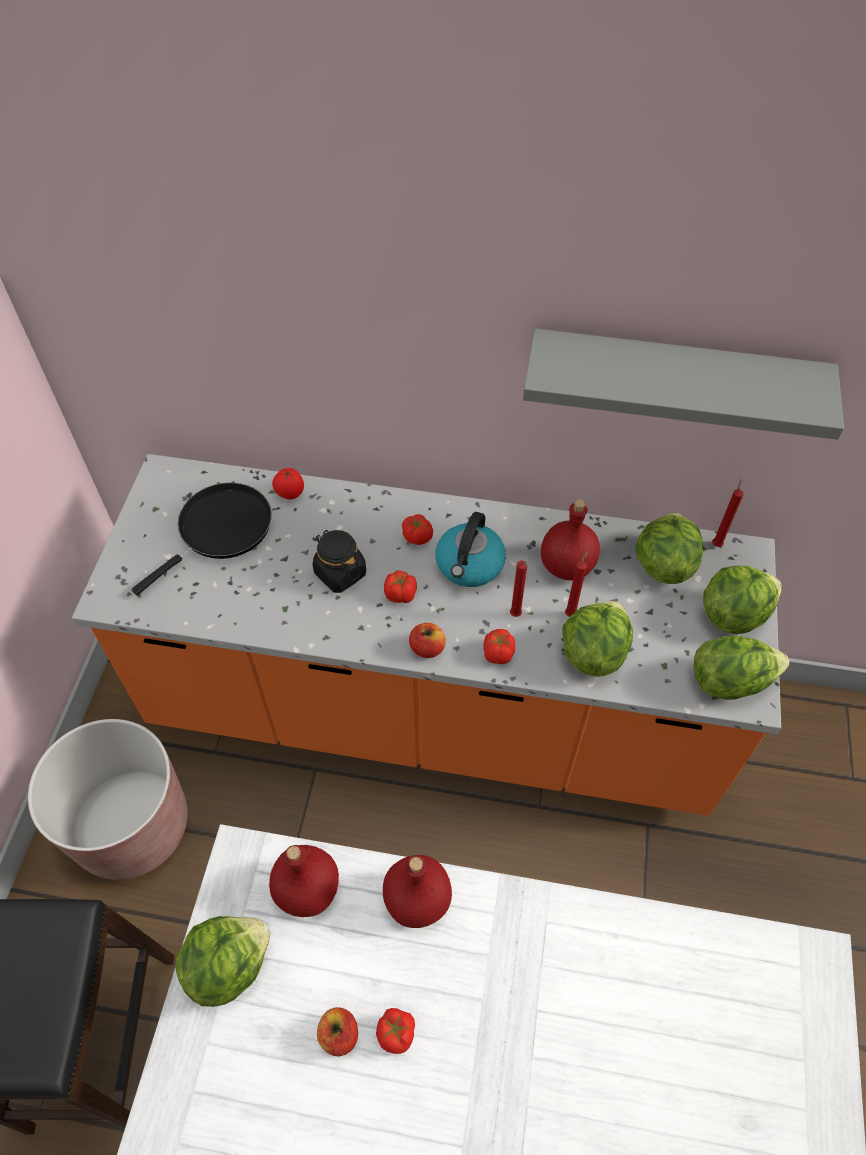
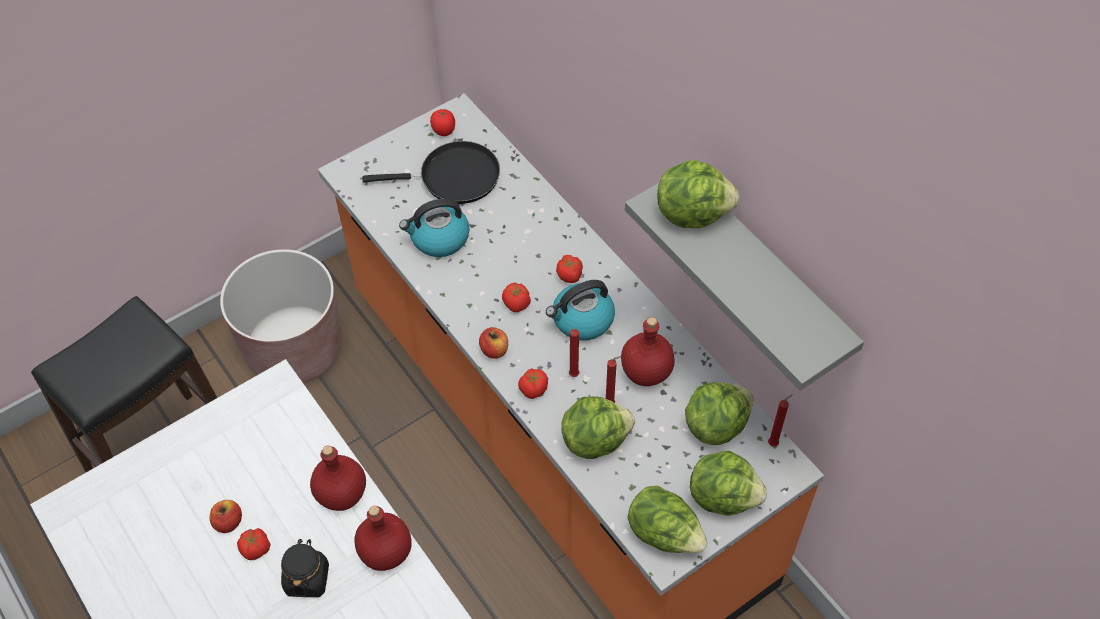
camera: 45 degrees right, 0 degrees up
(228, 965) = (213, 436): lettuce -> lettuce (692, 213)
(267, 592) = (439, 239): none -> kettle
(290, 493) = (521, 184): tomato -> tomato (443, 131)
(306, 891) = (290, 435): red bottle -> red bottle (385, 552)
(340, 573) = (495, 261): black jar -> black jar (307, 578)

